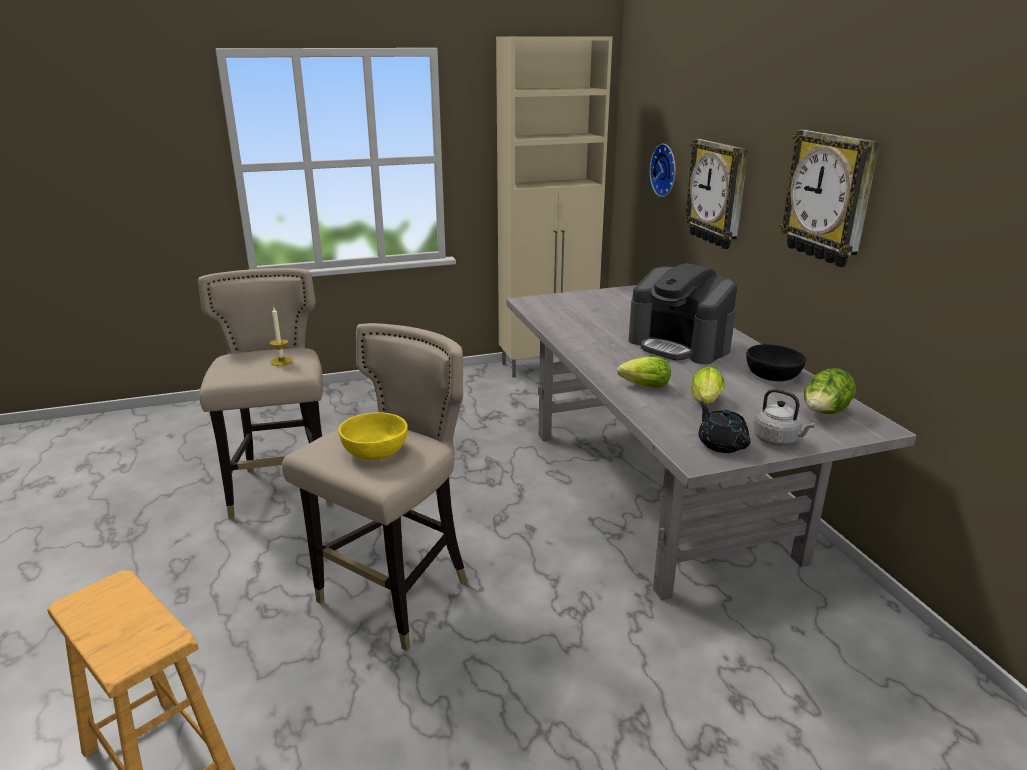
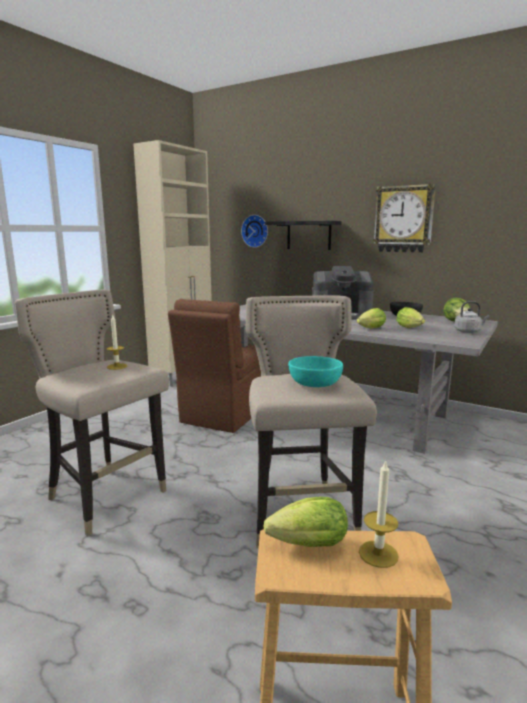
camera: 40 degrees left, 10 degrees down
(117, 597) = (304, 545): none -> lettuce
(136, 632) = (378, 554): none -> candle
(375, 450) = (314, 383): yellow bowl -> turquoise bowl
(510, 438) = (223, 414): none -> brown chair
(718, 193) = (309, 235): wall clock -> black shelf
(721, 444) = (456, 337): black teapot -> none

